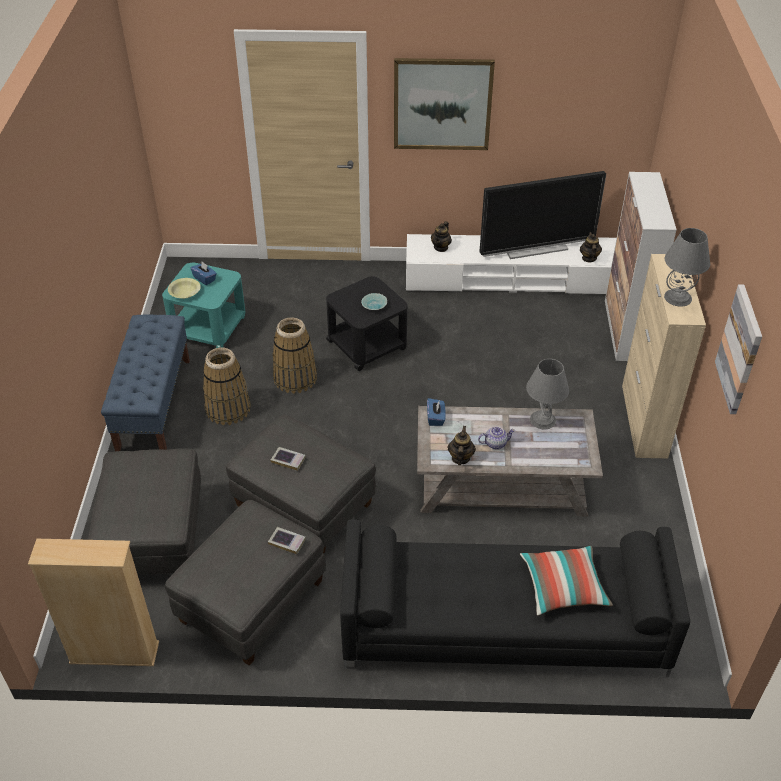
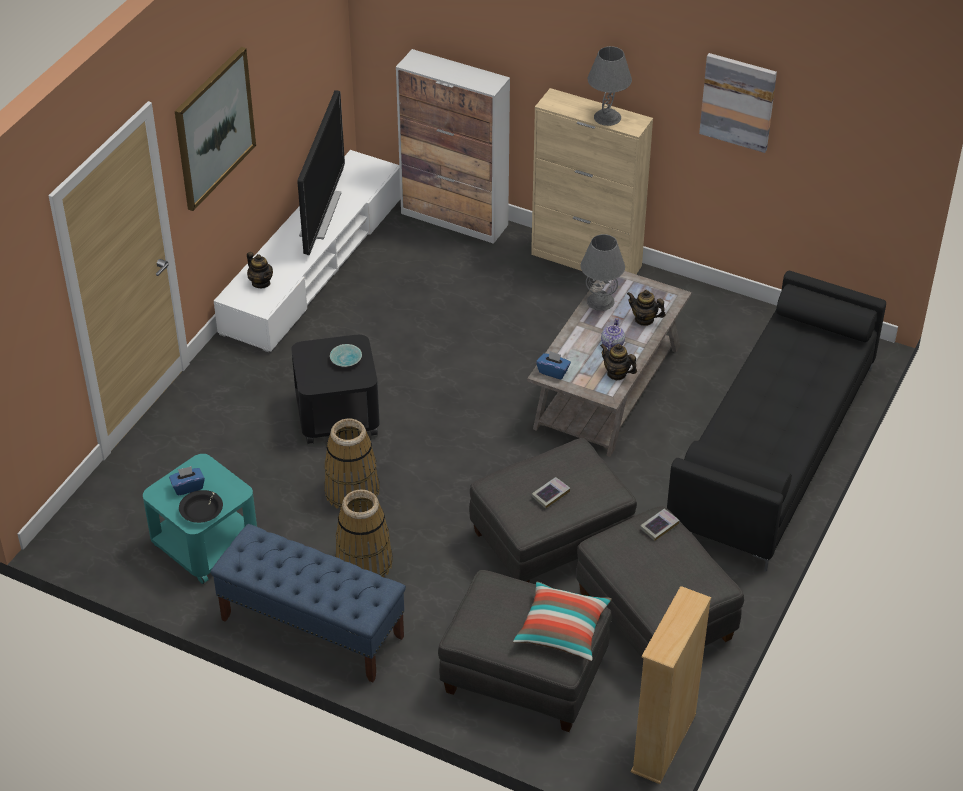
camera: 65 degrees left, 0 degrees up
(185, 292) = (201, 511): yellow bowl -> black bowl
(563, 587) = (799, 367): pillow -> pillow (562, 630)
(589, 258) = (366, 184): teapot -> teapot (644, 319)

